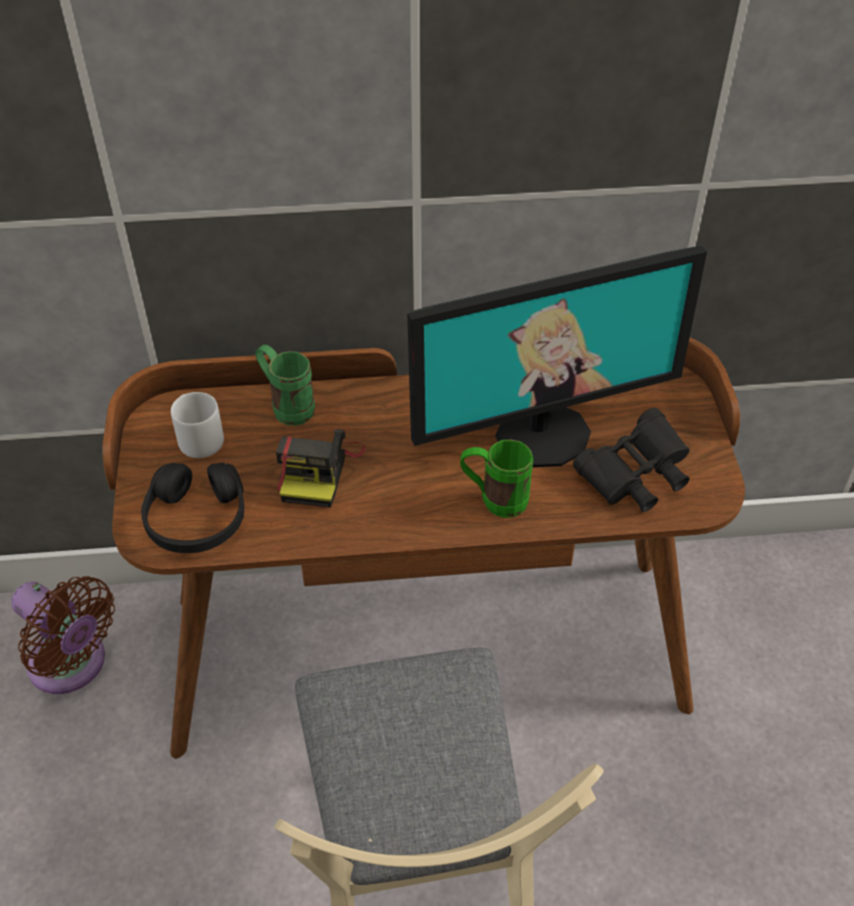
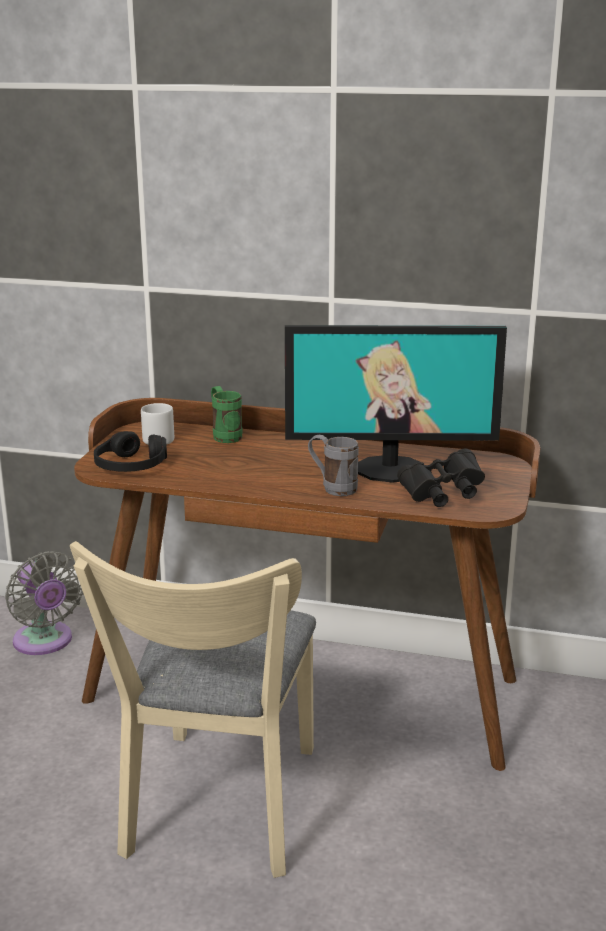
camera: 20 degrees right, 25 degrees down
(72, 665) = (45, 642): brown fan -> grey fan
(318, 471) = (224, 460): camera -> none
(494, 500) = (332, 488): green mug -> grey mug

